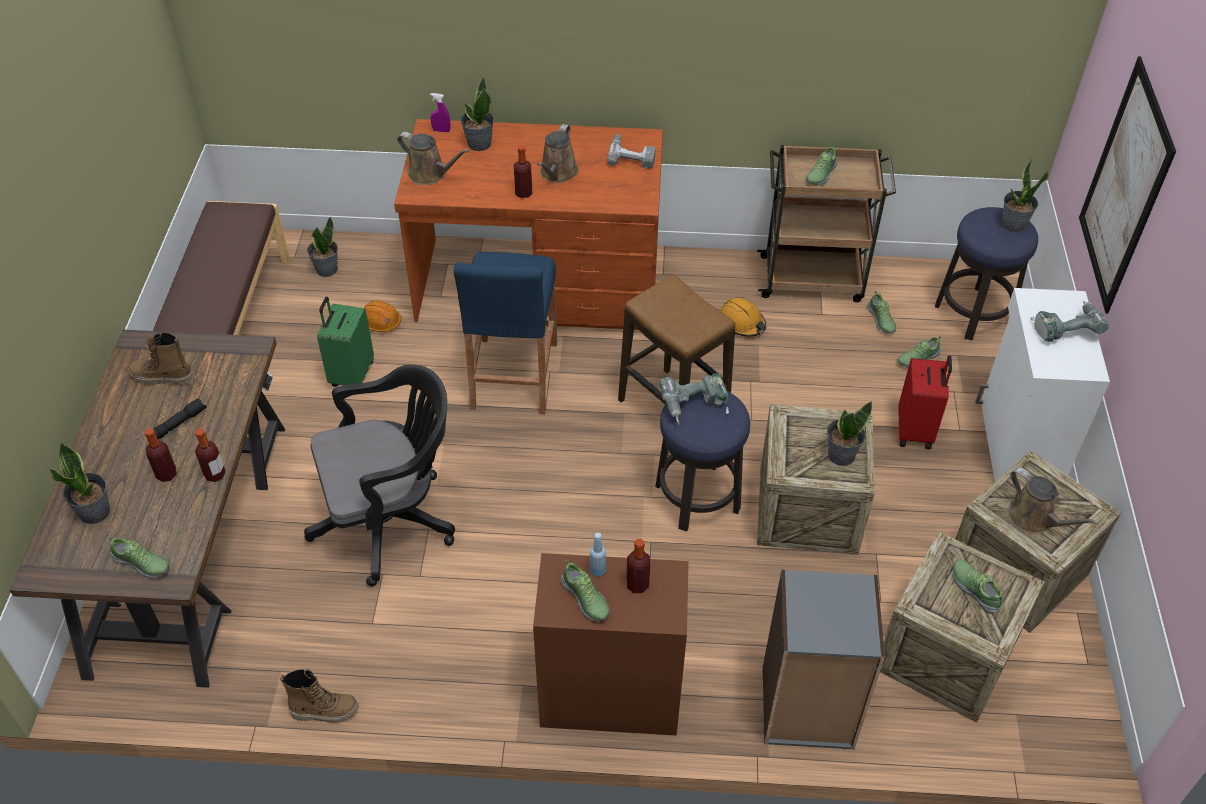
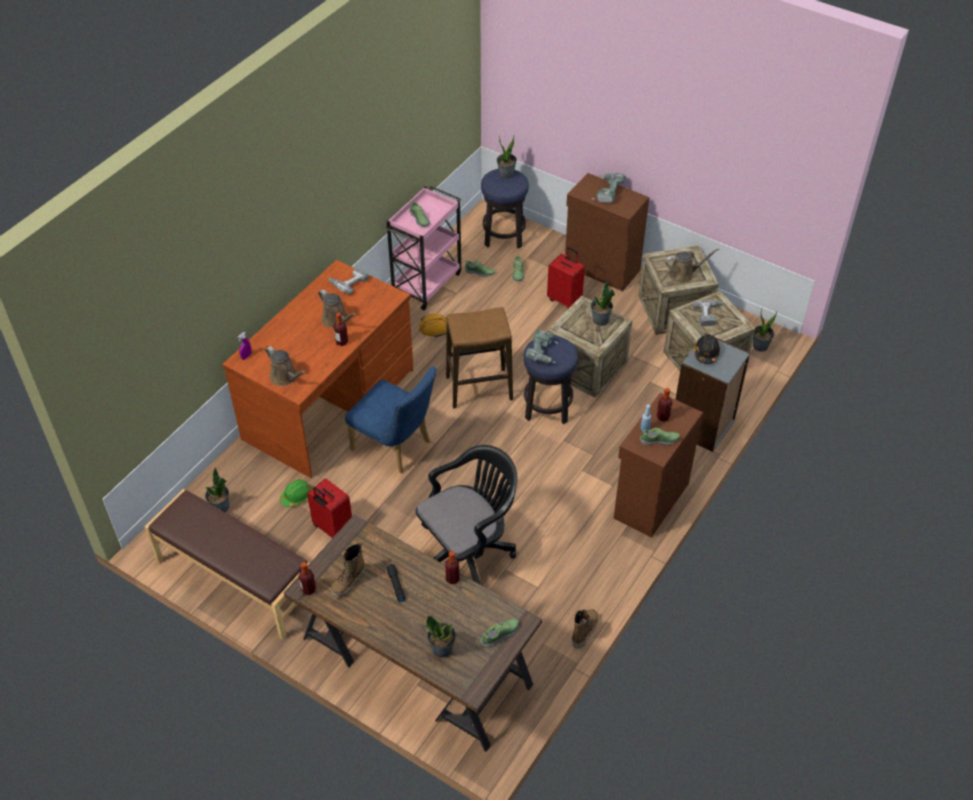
camera: 60 degrees left, 0 degrees up
(166, 474) = (435, 603): bottle -> bottle (308, 590)
(351, 374) = (332, 528): green suitcase -> red suitcase
(379, 322) = (296, 496): orange hard hat -> green hard hat
(391, 520) = (468, 551): black office chair -> black office chair turned 45 degrees clockwise
(430, 174) = (285, 377): brown watering can -> brown watering can turned 75 degrees clockwise
(479, 144) = (276, 344): potted plant -> potted plant (760, 346)
(513, 375) = (396, 448): blue stool -> blue chair
(813, 279) = (427, 283): brown cart -> pink cart
(832, 594) = (706, 353): none -> black hard hat
(975, 589) = (710, 315): shoe -> power drill
(1017, 446) = (601, 269): white cabinet -> brown cabinet
(1124, 187) = (581, 112): picture -> none

